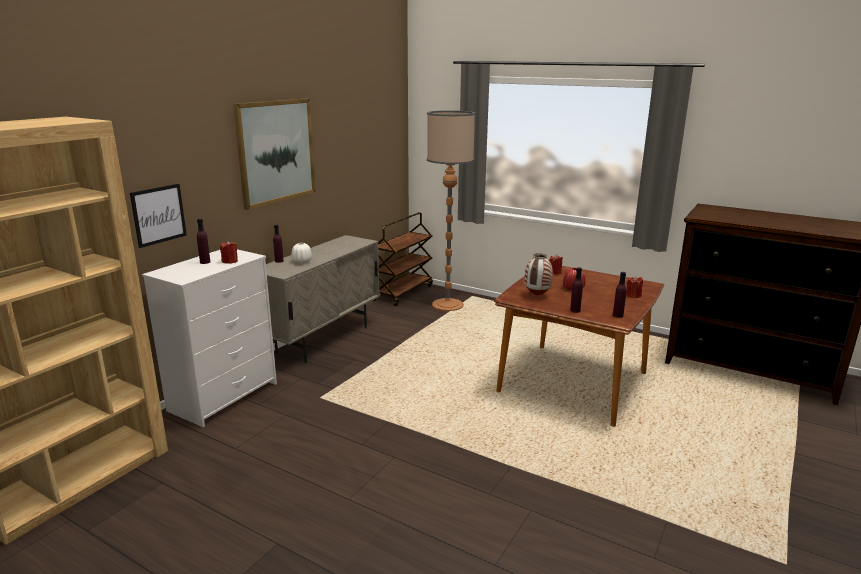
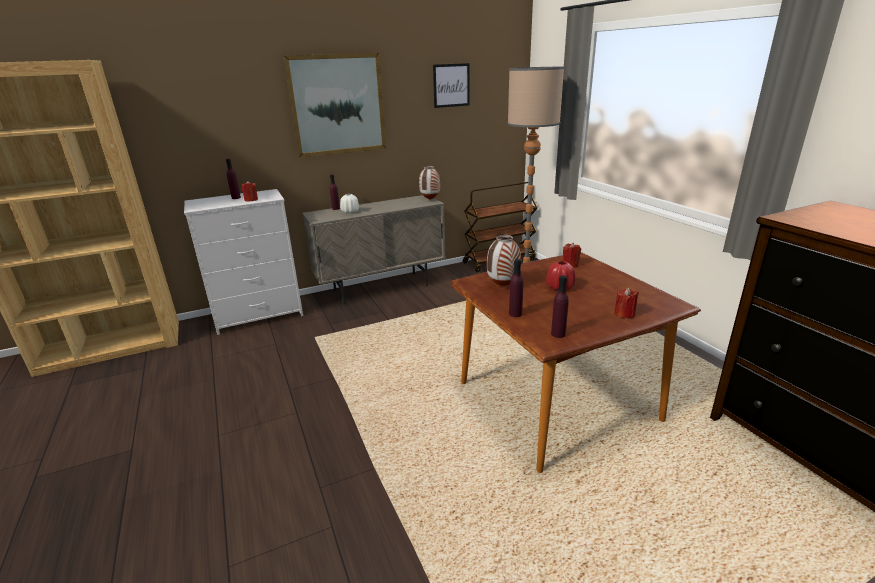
camera: 35 degrees right, 5 degrees up
(158, 215) = (203, 152): picture -> picture (451, 85)
(359, 239) = (430, 199): none -> vase

